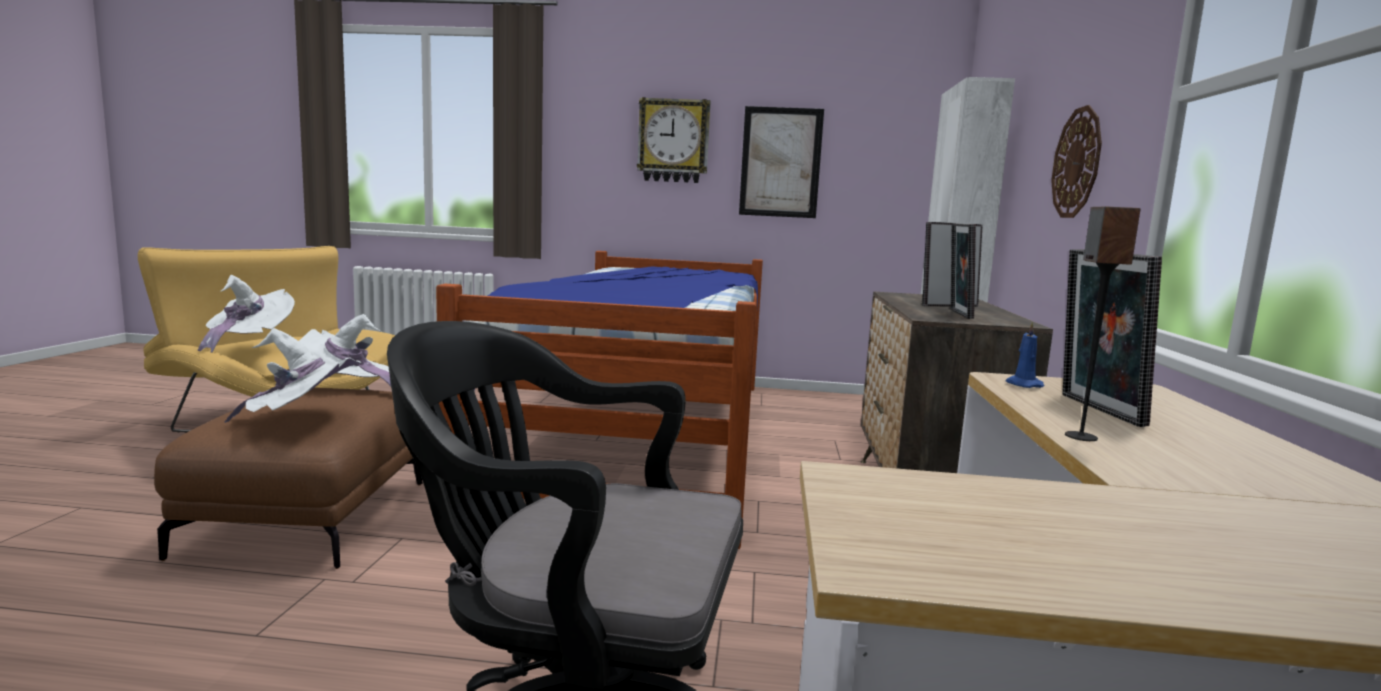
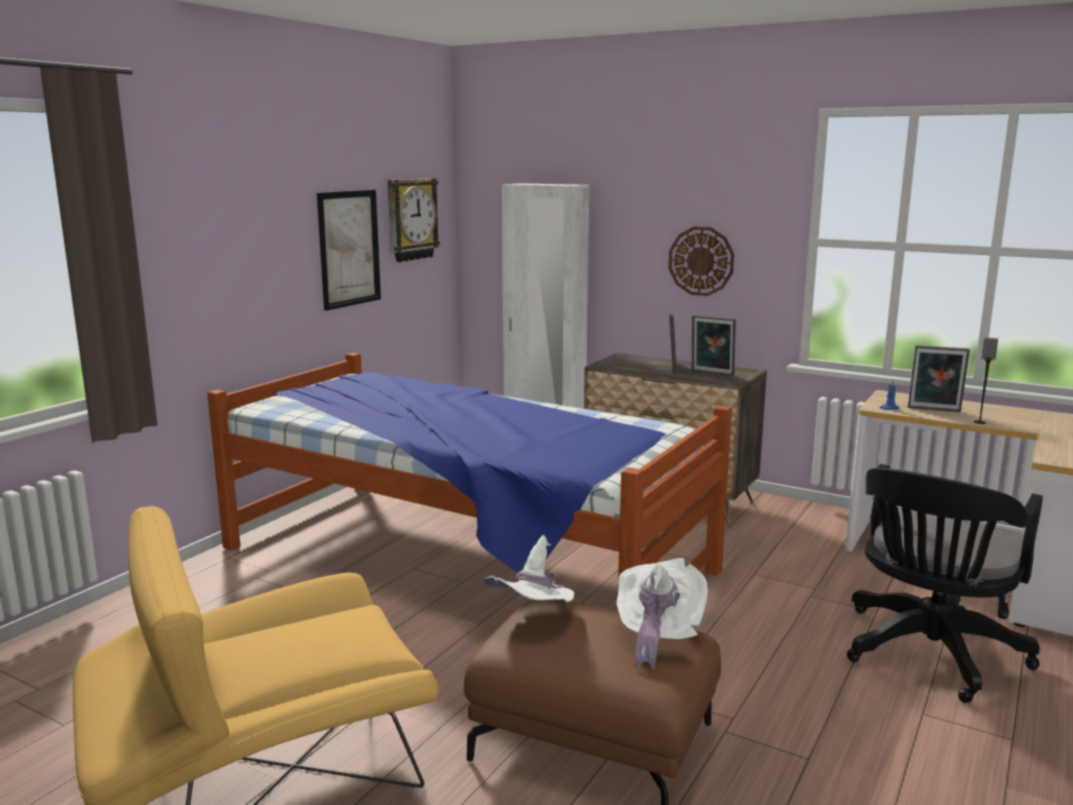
camera: 65 degrees left, 5 degrees up
(248, 343) = (339, 657): white hat -> none
(673, 141) = (259, 240): wall clock -> wall clock (411, 219)

